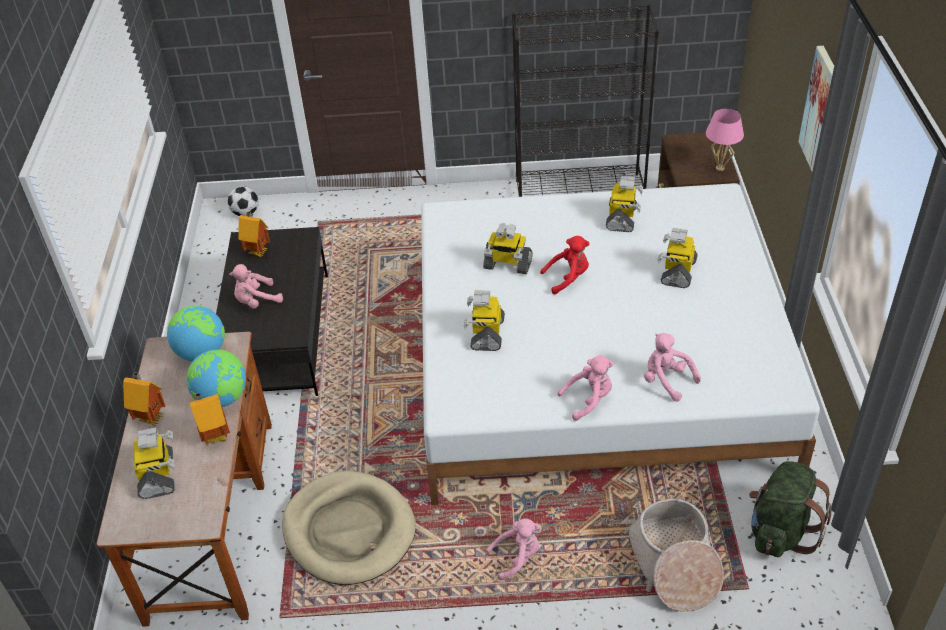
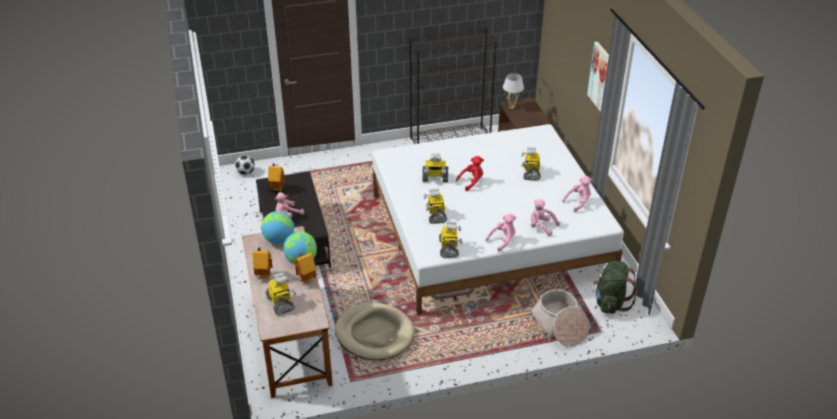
camera: 15 degrees left, 5 degrees down
(517, 557) = (474, 334): pink plush toy -> pink plush toy (578, 202)
(622, 218) = (492, 148): toy robot -> toy robot (449, 248)
(679, 147) = (511, 107): none -> white table lamp
(720, 168) = (537, 117): pink table lamp -> none

